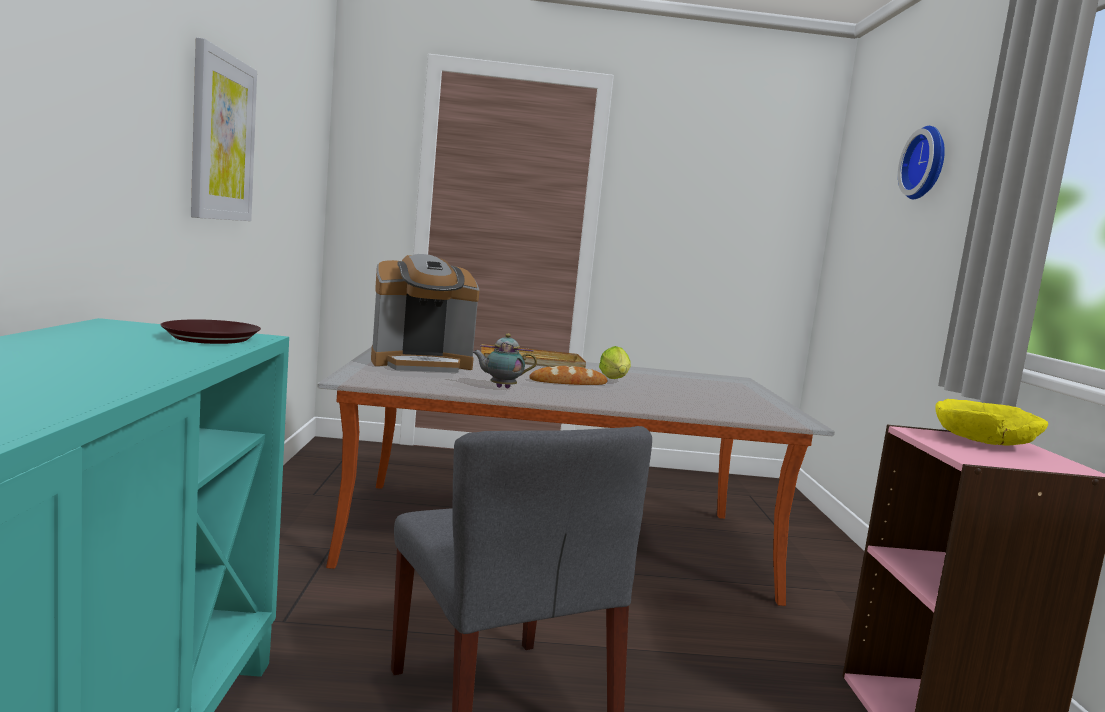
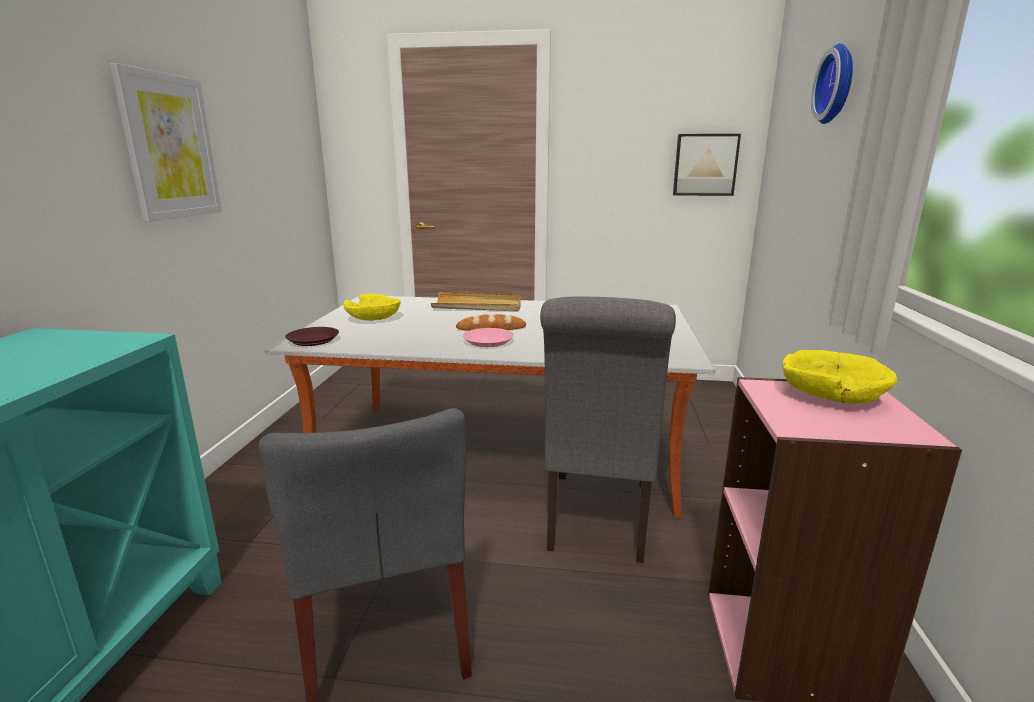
camera: 10 degrees right, 10 degrees up
(210, 338) = (91, 347): brown plate -> brown plate (312, 340)
(421, 364) = (374, 318): coffee machine -> yellow bowl
(501, 387) = (422, 341): teapot -> none
(577, 393) = (488, 341): none -> pink plate
(615, 380) = (539, 321): lettuce -> none
(696, 607) = (597, 520): none -> grey chair
(767, 234) = (705, 165): none -> picture

